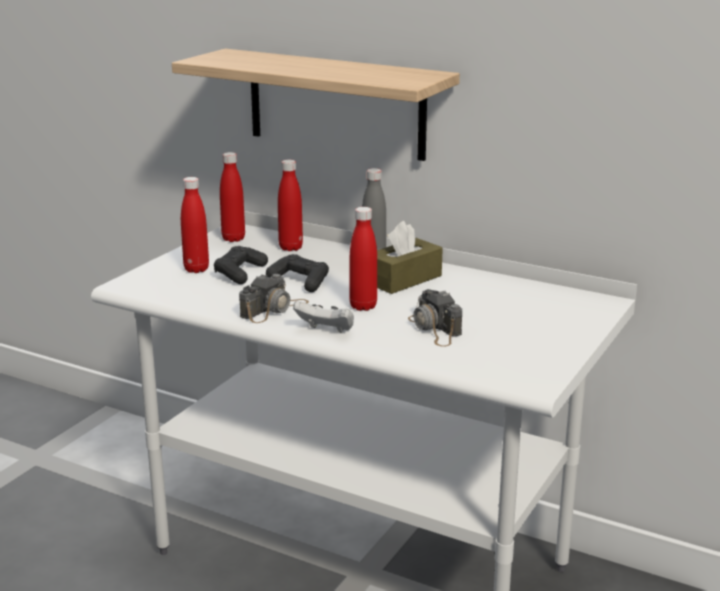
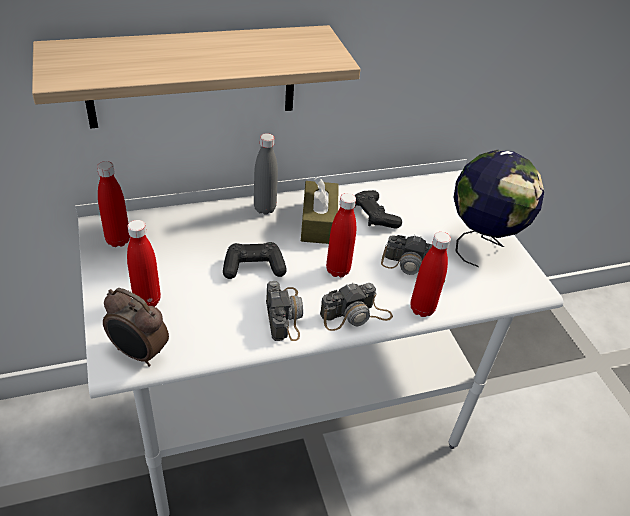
camera: 50 degrees left, 20 degrees up
(145, 287) = (139, 353): none -> alarm clock
(240, 273) = (192, 284): black game controller -> black game controller (374, 216)
(290, 248) = (184, 227): red bottle -> red bottle (422, 309)
(326, 331) = (355, 315): white game controller -> camera
(538, 342) = (481, 244): none -> globe

